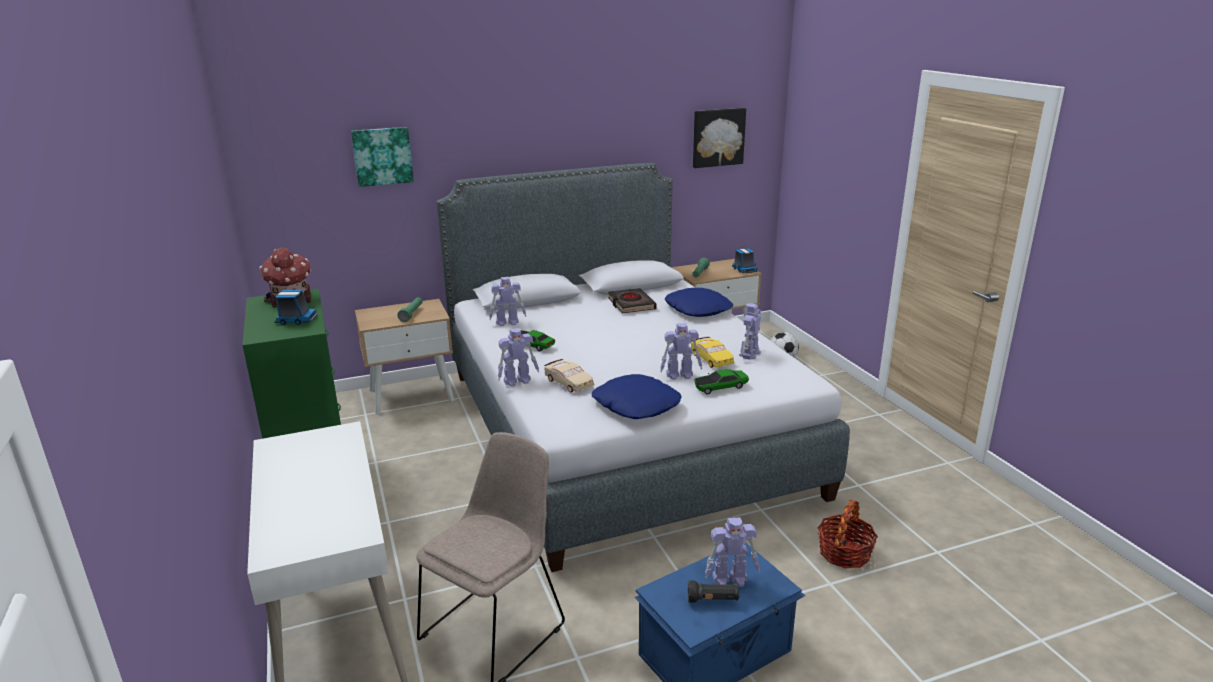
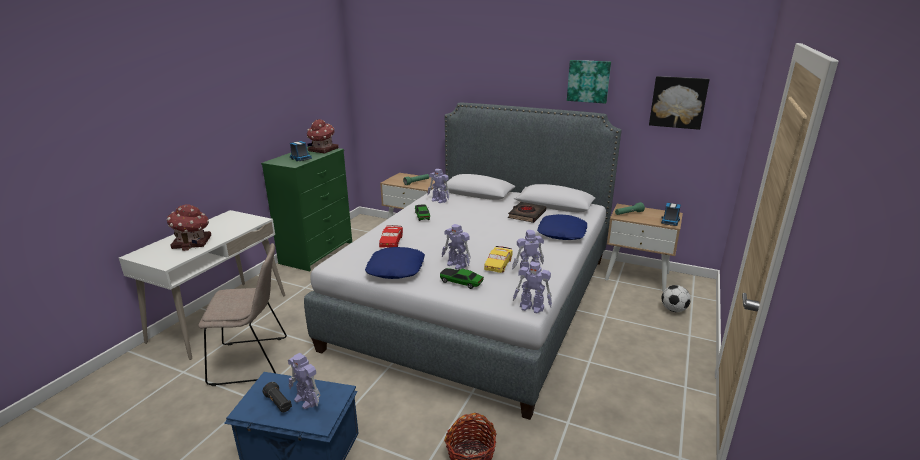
camera: 45 degrees right, 0 degrees up
(321, 497) = (193, 242): none -> toy house
(382, 156) = (422, 80): picture -> picture (588, 81)
(518, 381) = (375, 231): toy robot -> toy robot (532, 308)
(569, 382) = (391, 241): beige toy car -> red toy car

